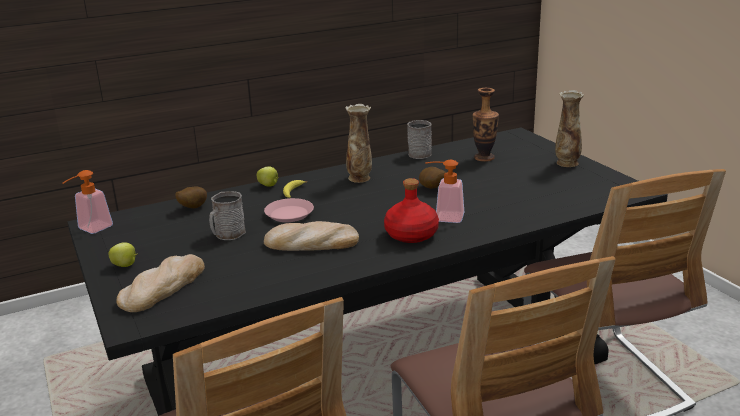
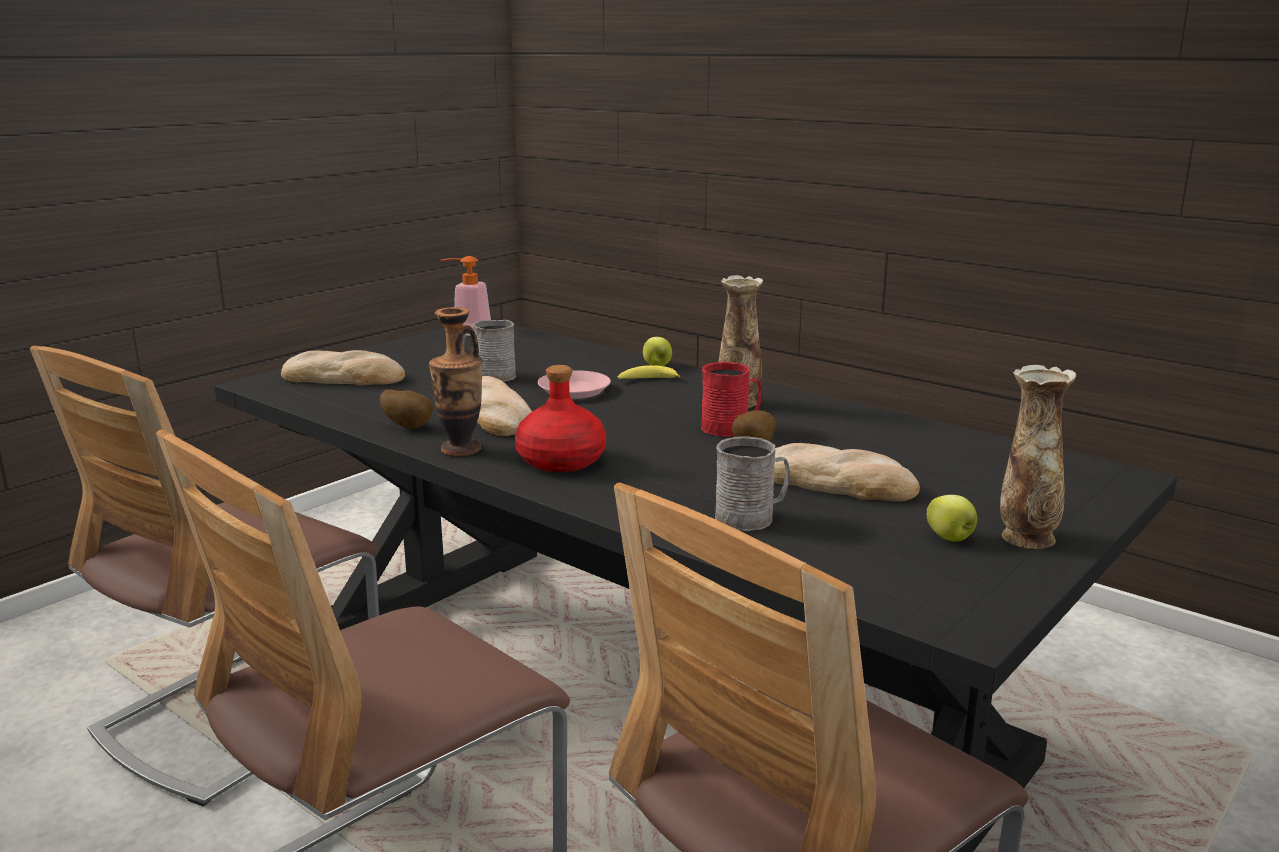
camera: 65 degrees right, 5 degrees down
(125, 265) = (388, 356): apple -> apple (950, 539)
(192, 208) = (554, 349): potato -> potato (409, 426)
(397, 187) = (731, 427): none -> red mug
(419, 153) = (896, 420): grey mug -> grey mug (752, 517)
(444, 217) = (643, 472): soap dispenser -> none
(484, 158) = (943, 466): vase -> vase (461, 449)
(489, 181) = (835, 483): none -> bread

